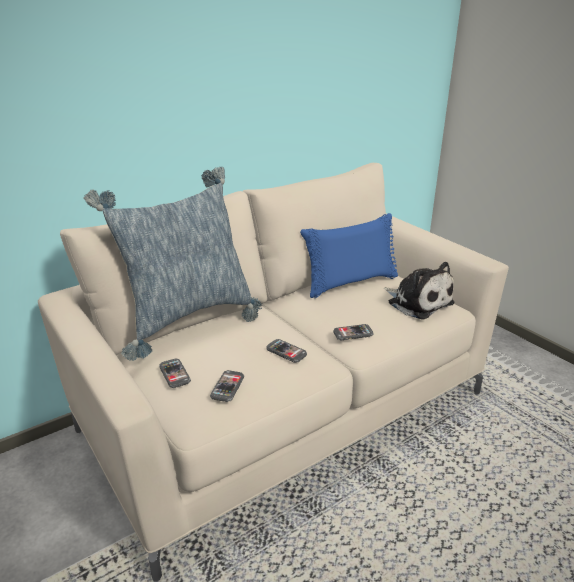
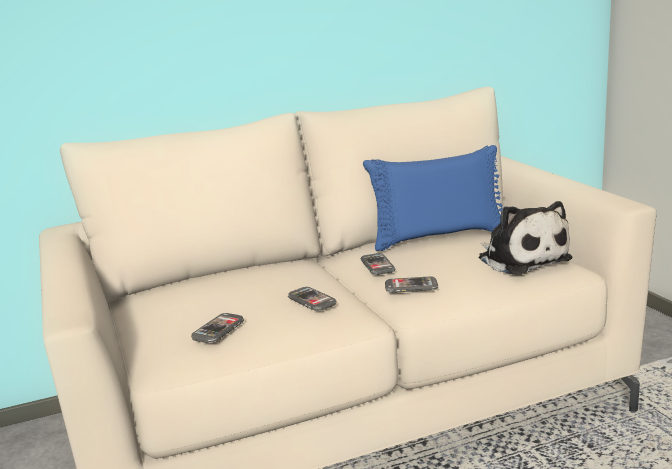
camera: 15 degrees right, 10 degrees down
(174, 374) = (164, 316): phone -> phone (377, 265)
(186, 328) = (205, 276): pillow -> none

